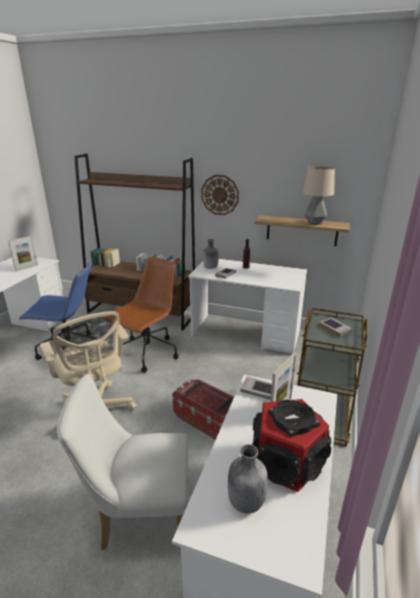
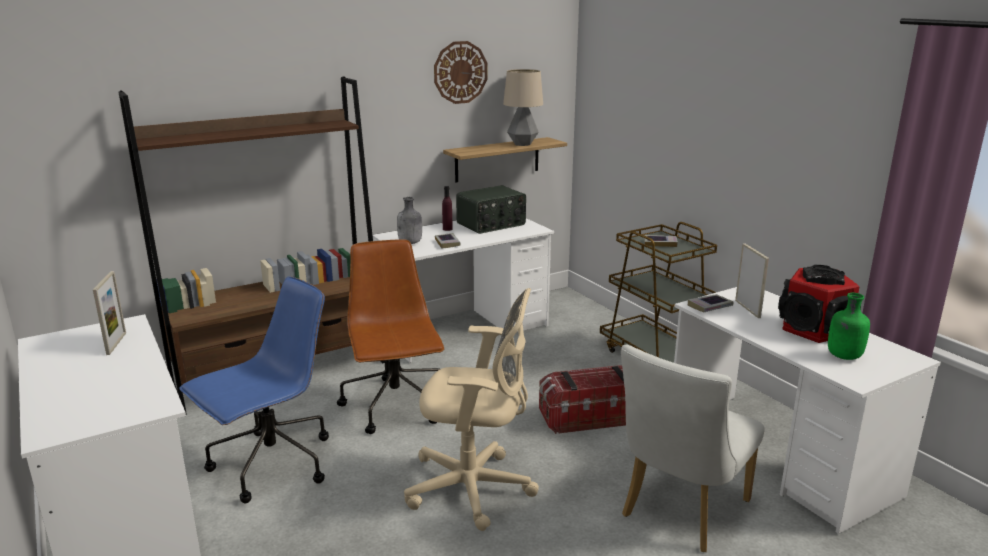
camera: 50 degrees left, 5 degrees down
(220, 195) = (383, 129): wall clock -> wall clock (460, 72)
(245, 501) = (843, 356): grey bottle -> green bottle
(274, 273) = (491, 224): none -> radio

